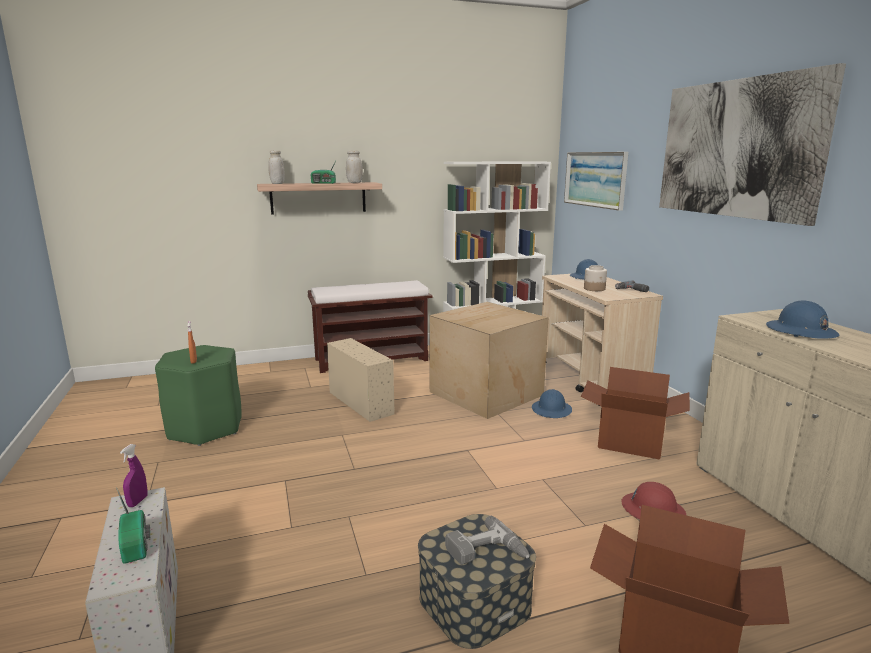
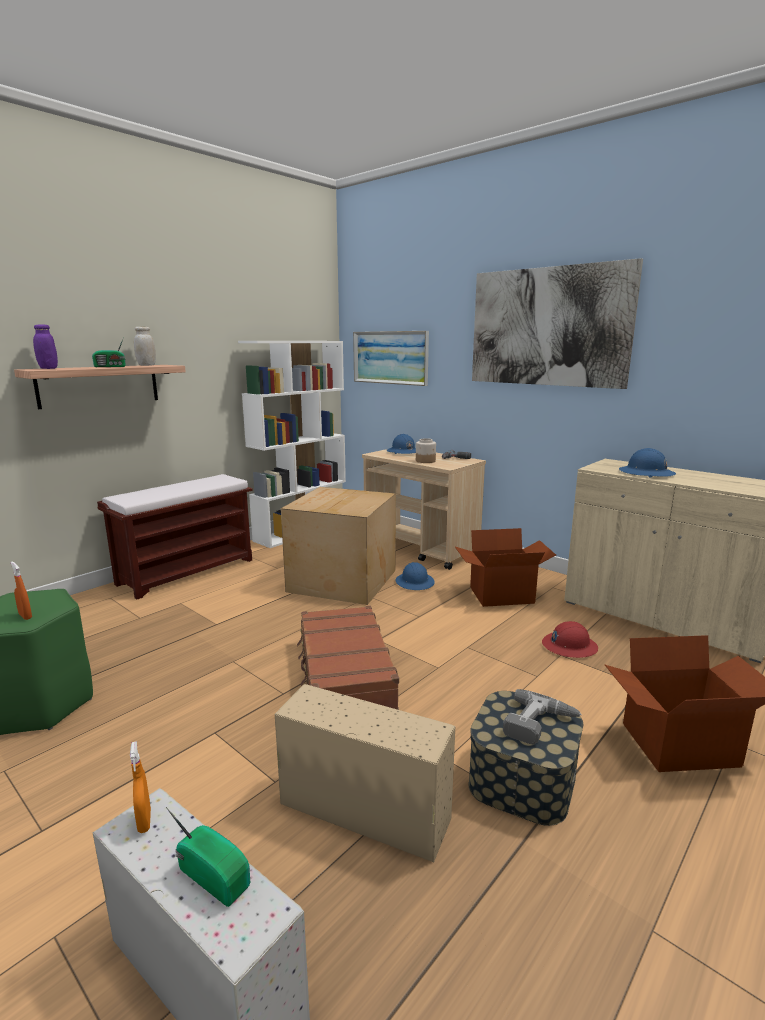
camera: 30 degrees left, 0 degrees up
(137, 501) = (144, 821): purple spray bottle -> orange spray bottle
(277, 183) = (48, 368): white jar -> purple jar
(360, 402) = (219, 621): beige storage box -> beige storage box (362, 810)
(411, 469) = (344, 675): none -> brown suitcase

